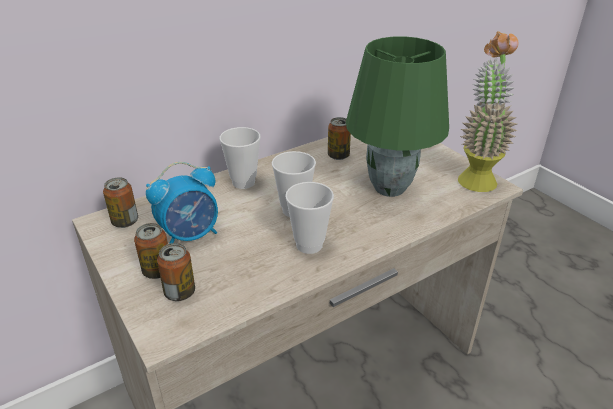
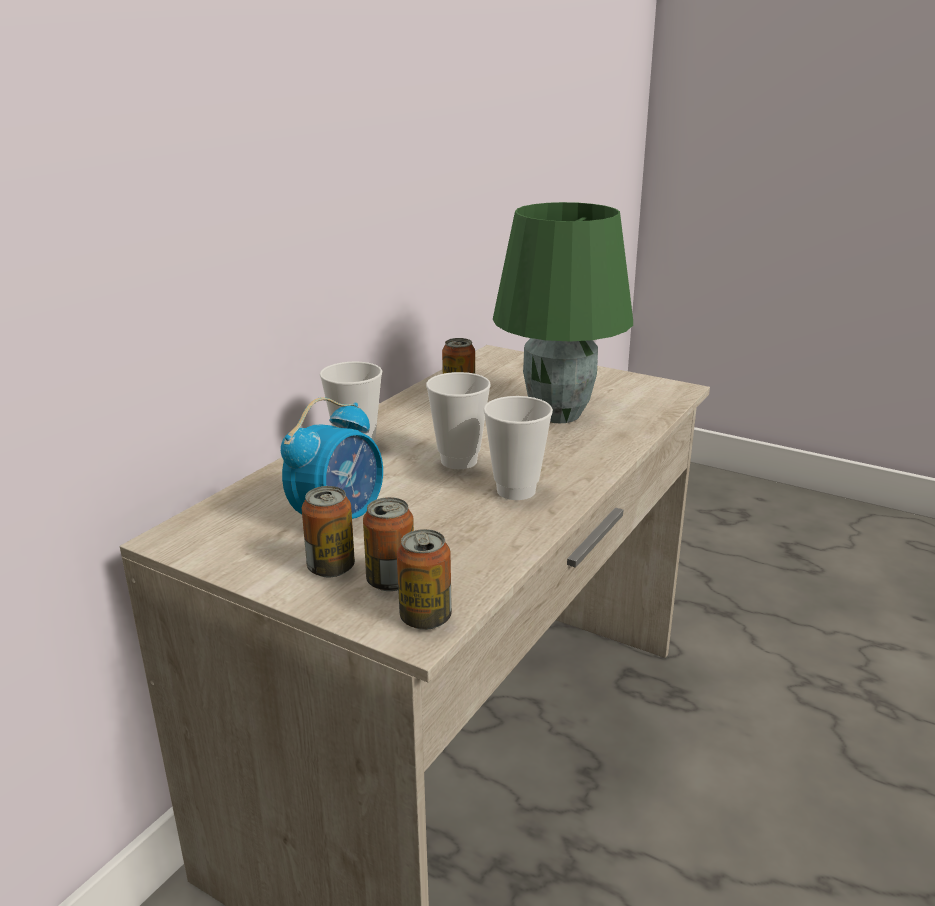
camera: 25 degrees left, 10 degrees down
(125, 221) = (217, 527): can -> can (425, 618)
(476, 176) = (647, 384): potted plant -> none

